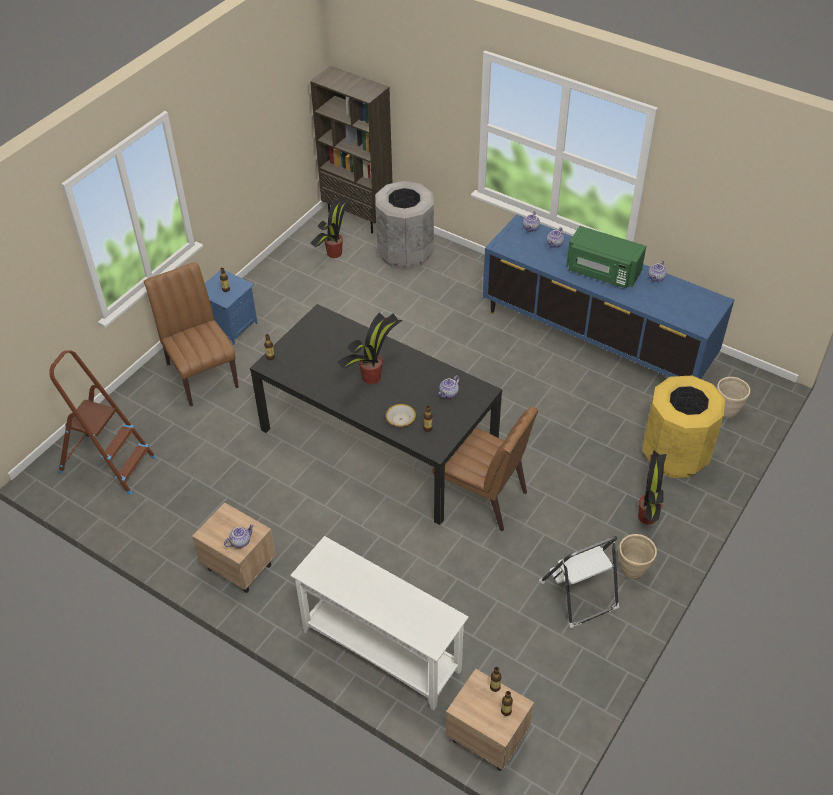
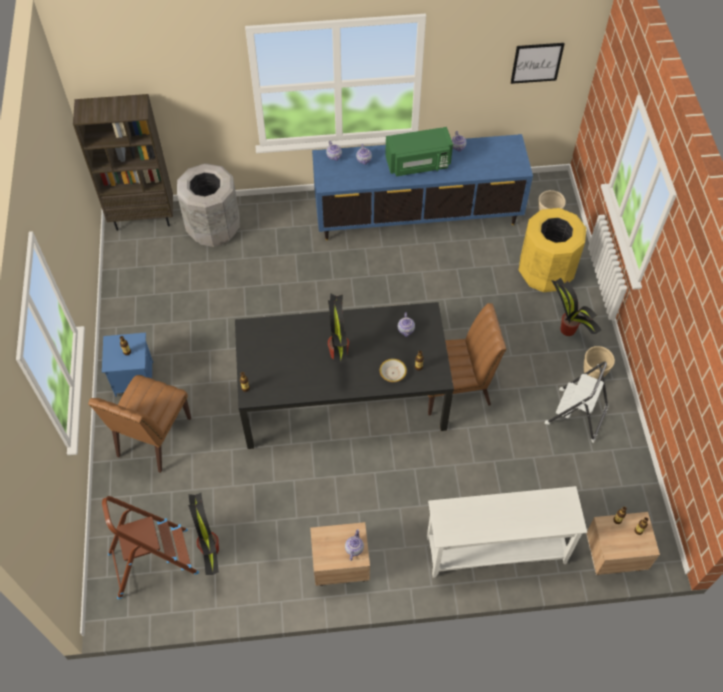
camera: 40 degrees left, 10 degrees up
(202, 376) = (154, 436): brown chair -> brown chair turned 90 degrees counterclockwise
(334, 253) = (155, 262): potted plant -> potted plant (210, 550)
(770, 220) = (536, 63): none -> picture

